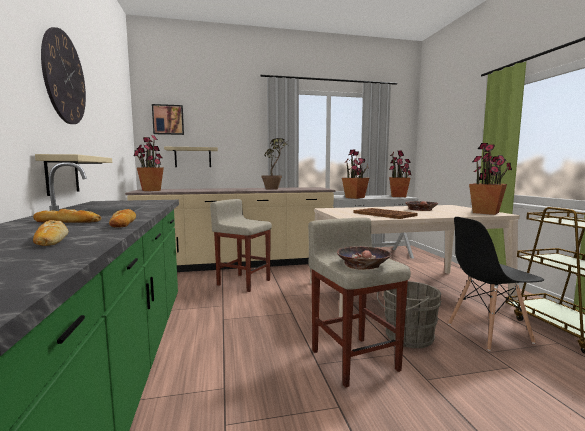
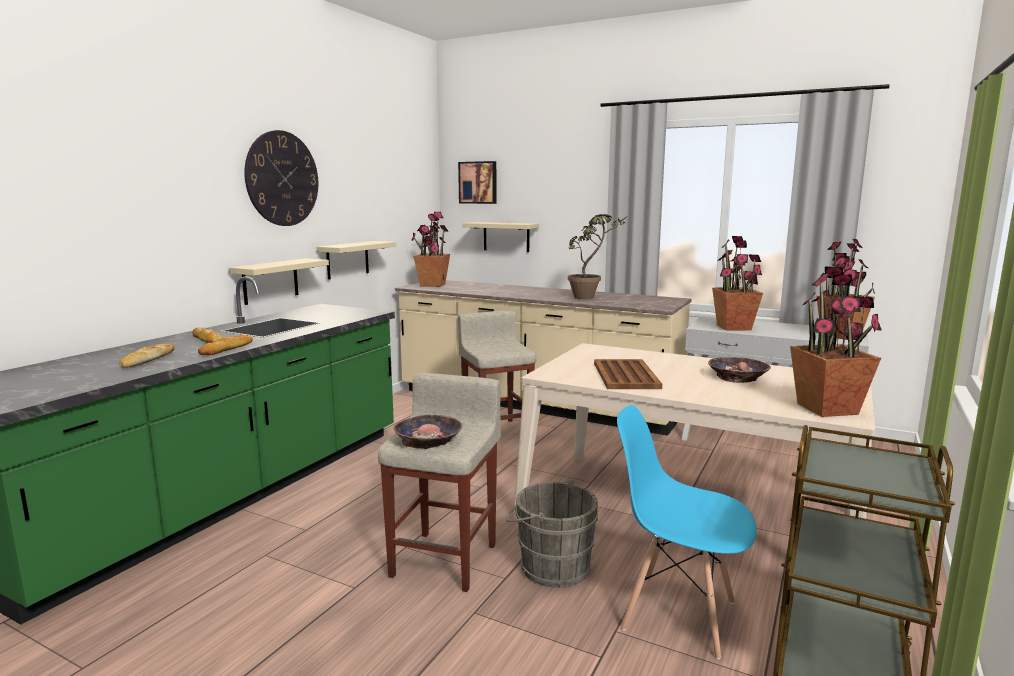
camera: 40 degrees right, 5 degrees up
(101, 165) = (347, 259): none -> beige shelf
(488, 333) = (677, 614): black chair -> blue chair

